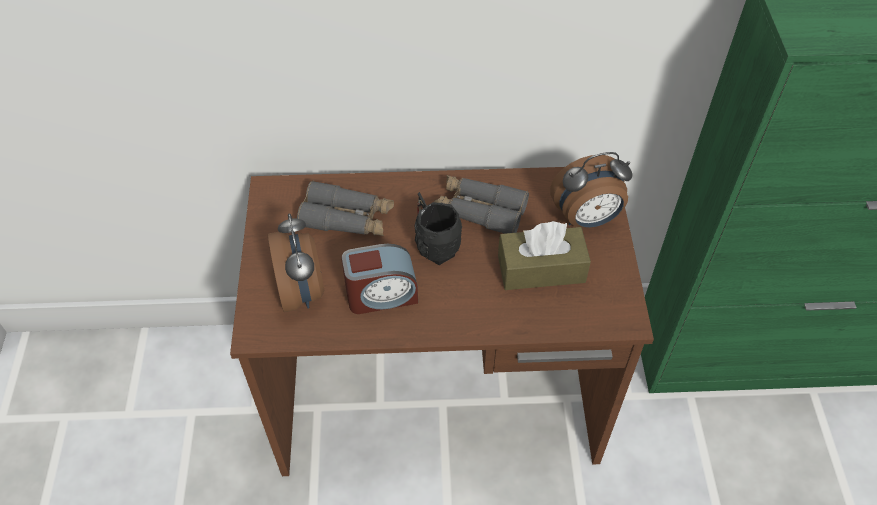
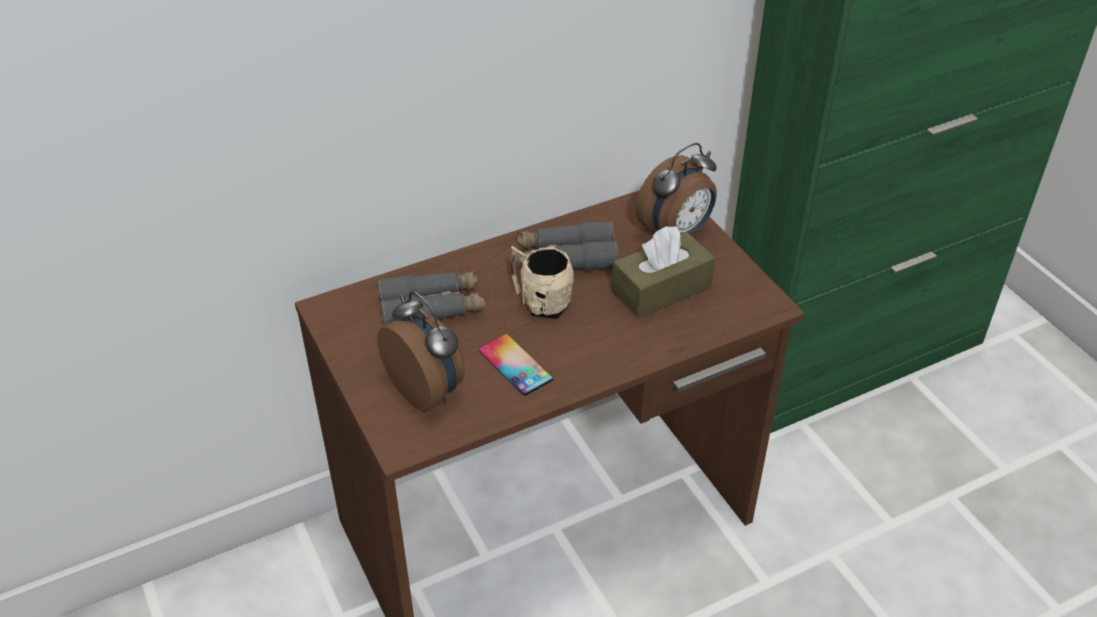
camera: 25 degrees left, 10 degrees down
(381, 295) = (515, 365): alarm clock -> phone
(434, 244) = (540, 302): black mug -> beige mug

